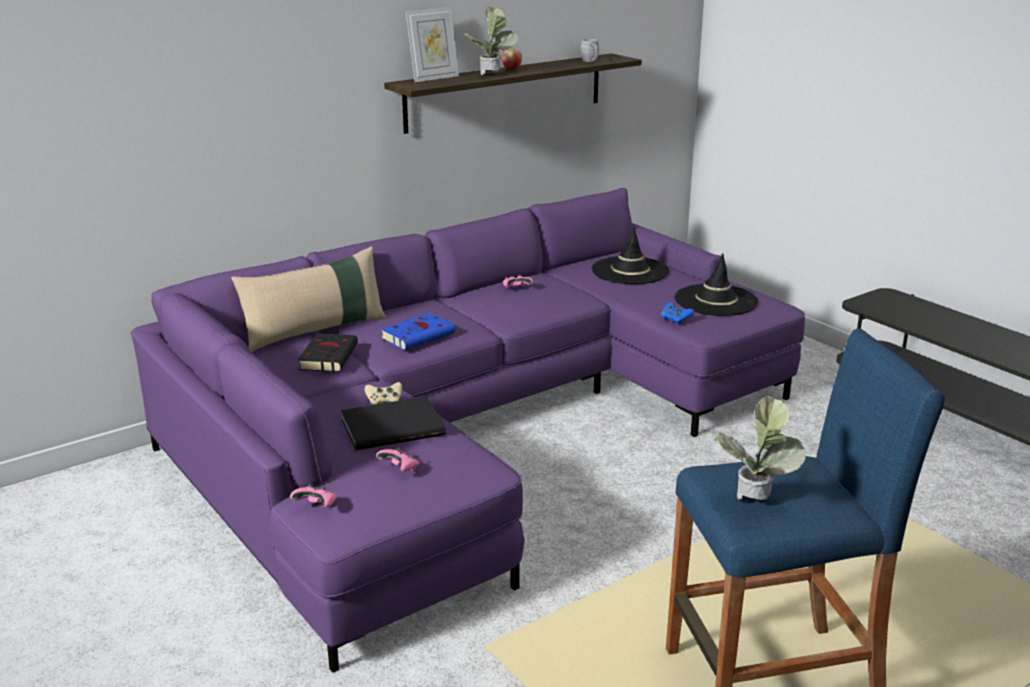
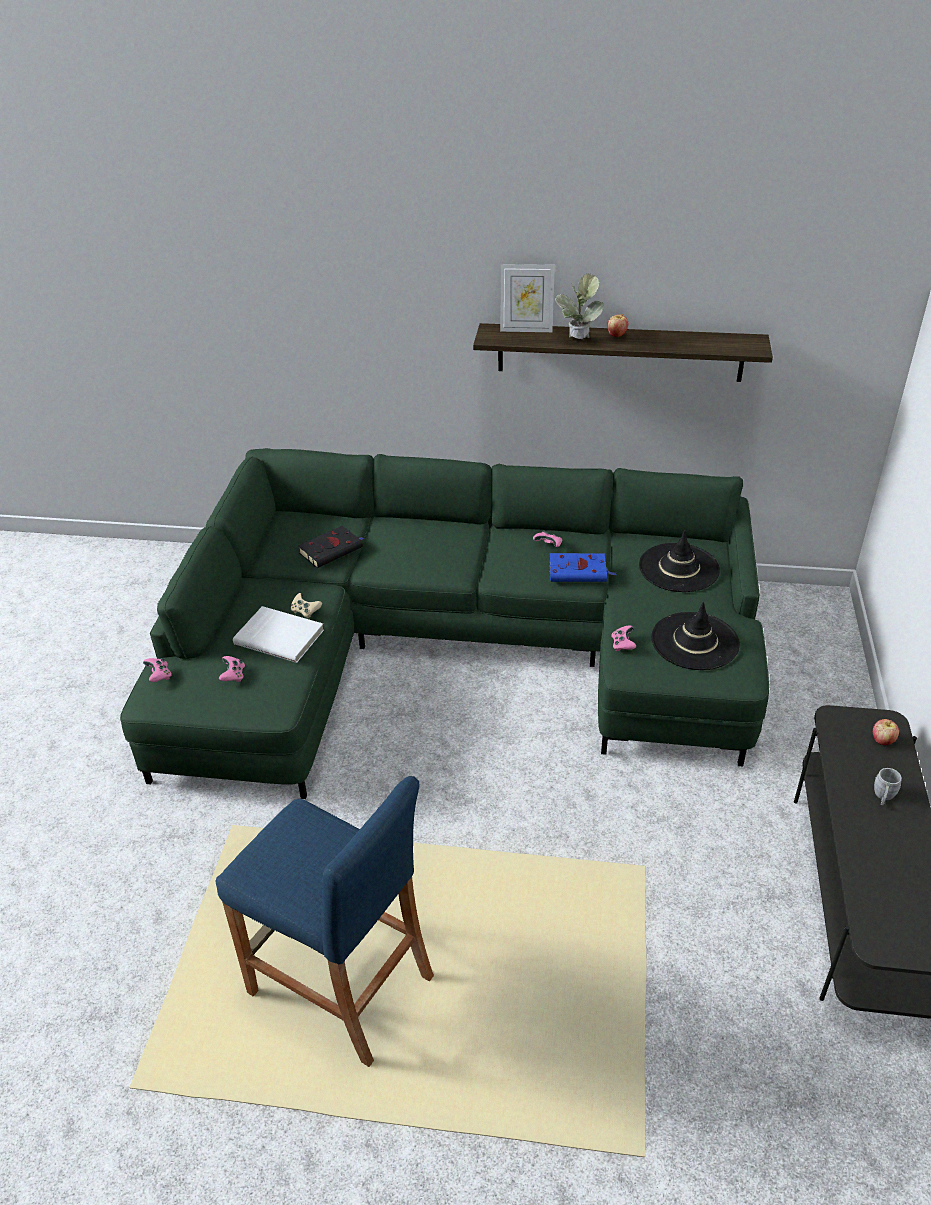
camera: 45 degrees right, 15 degrees up
(315, 331) = (361, 519): beige pillow -> none
(392, 426) = (280, 636): black book -> white book
(419, 335) = (411, 560): blue book -> blue book (579, 571)
(471, 430) = (454, 648): purple sofa -> green sofa
(591, 61) = (714, 344): grey mug -> grey mug (883, 797)
(675, 320) = (622, 645): blue game controller -> pink game controller
(754, 504) = (269, 859): potted plant -> none
(902, 302) = (882, 740): none -> apple

